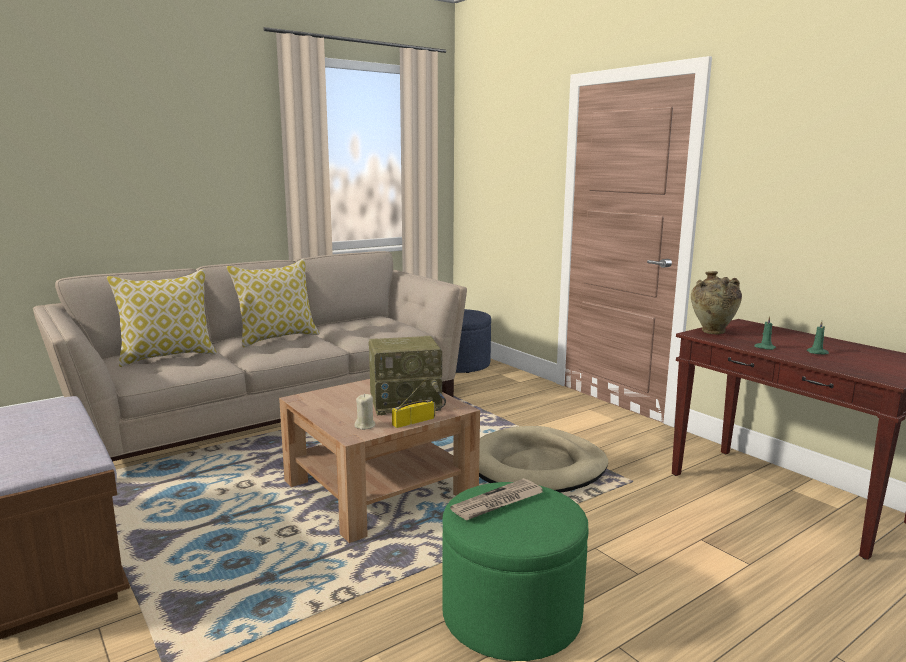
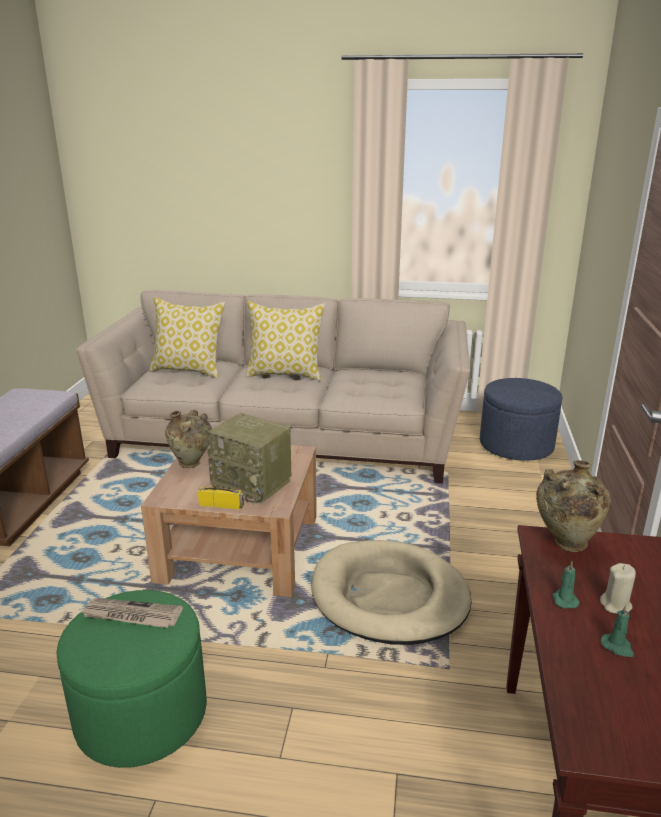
camera: 45 degrees right, 10 degrees up
(325, 410) = (191, 464): none -> beige vase
(365, 426) = (185, 492): beige candle -> beige candle (616, 605)

